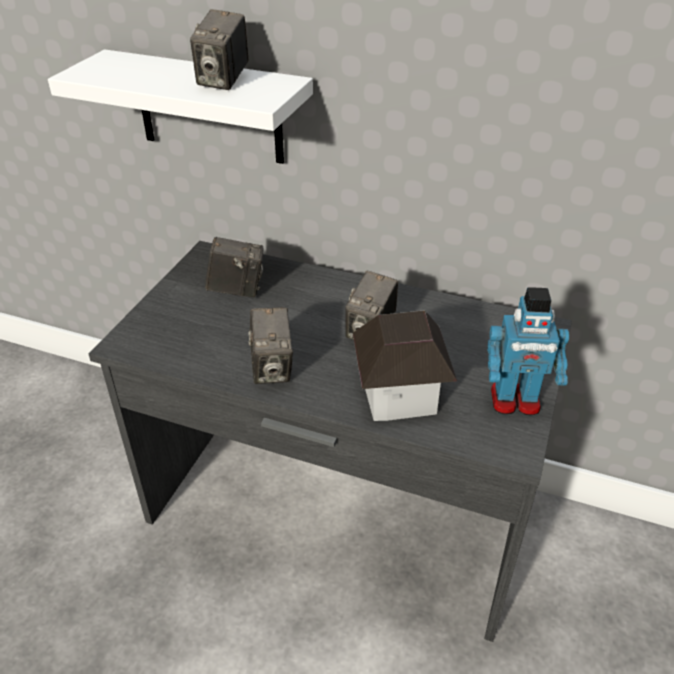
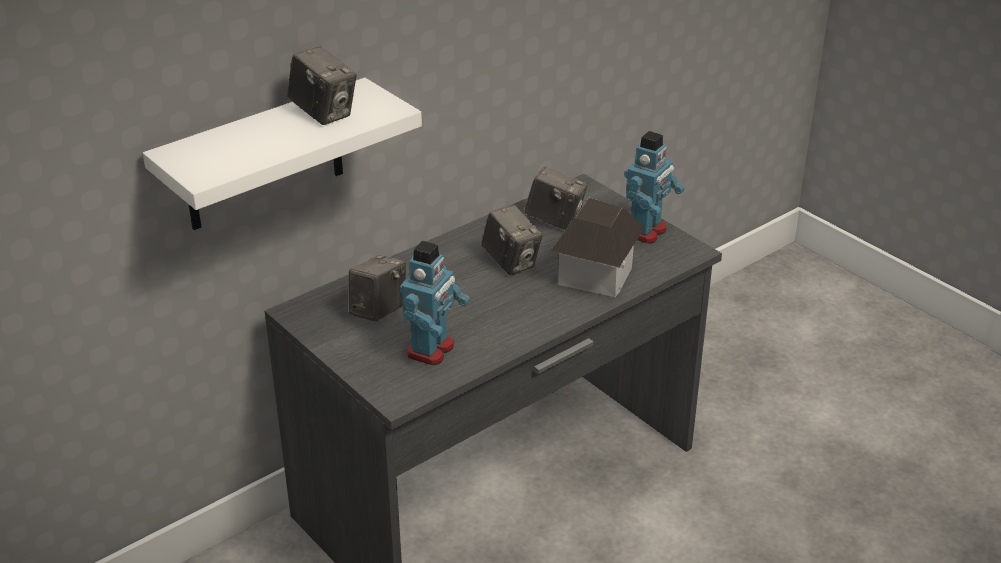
camera: 60 degrees left, 5 degrees down
(200, 337) = (432, 350): none -> toy robot
(272, 368) = (512, 324): camera -> camera (555, 220)

